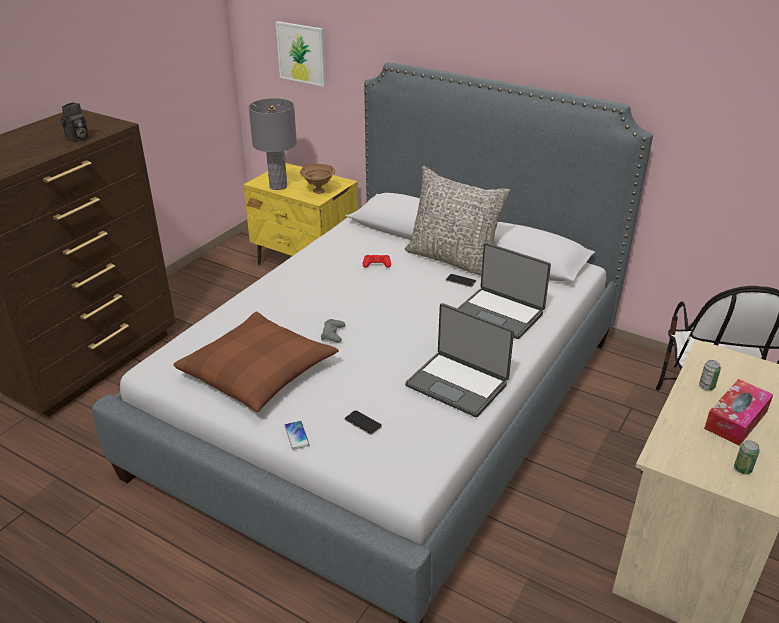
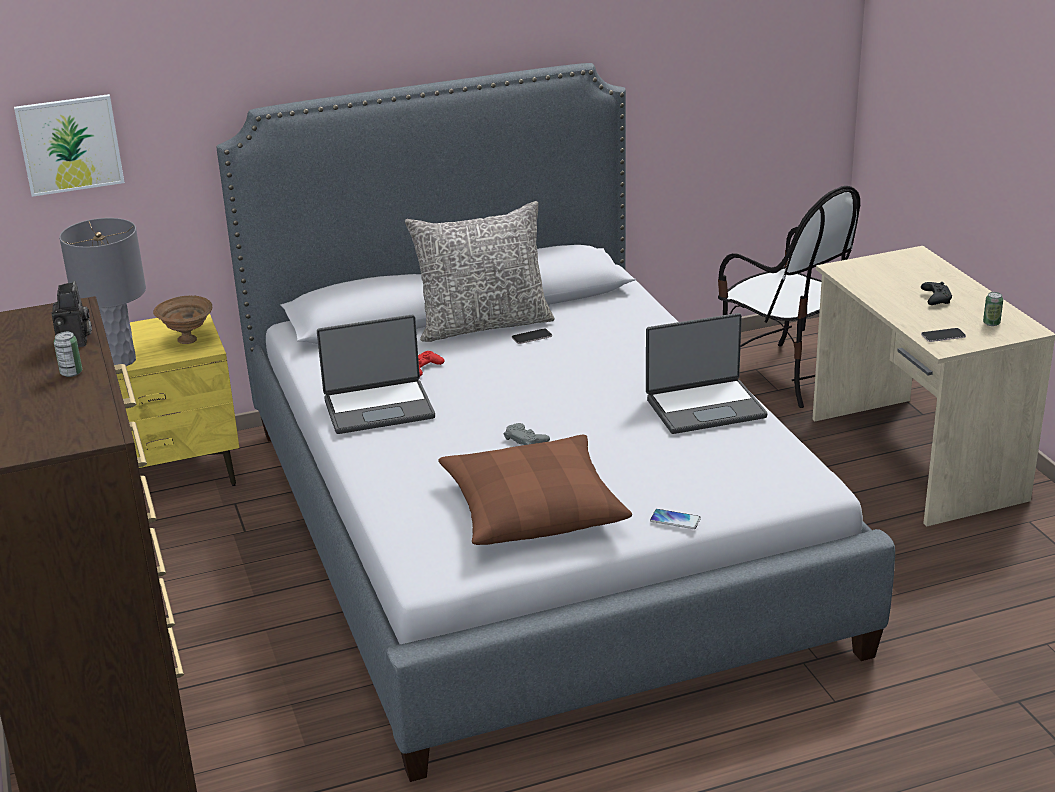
camera: 50 degrees left, 5 degrees down
(363, 423) = (701, 477): phone -> phone (943, 336)
(500, 313) = (621, 341): laptop -> laptop (379, 407)
(706, 386) = (882, 290): can -> can (71, 373)
(736, 420) = (935, 299): tissue box -> black game controller

